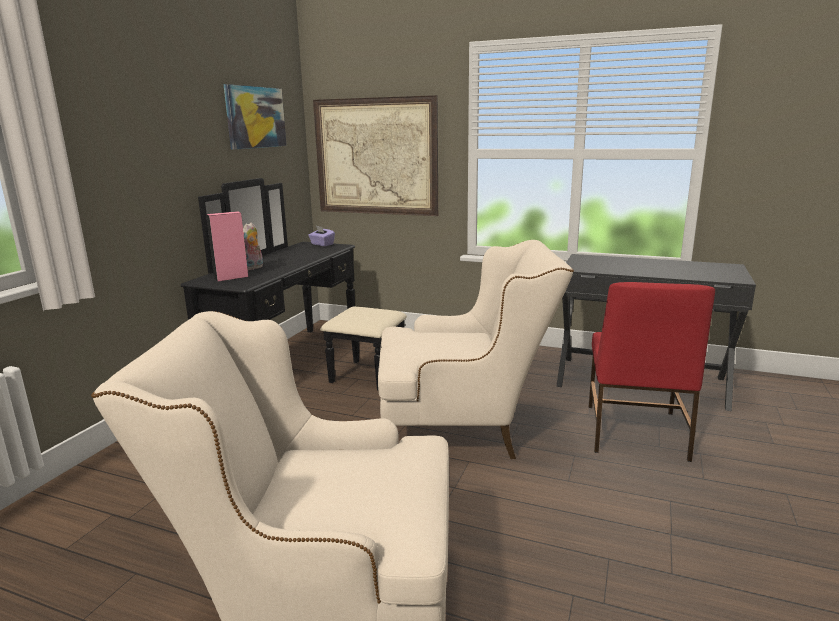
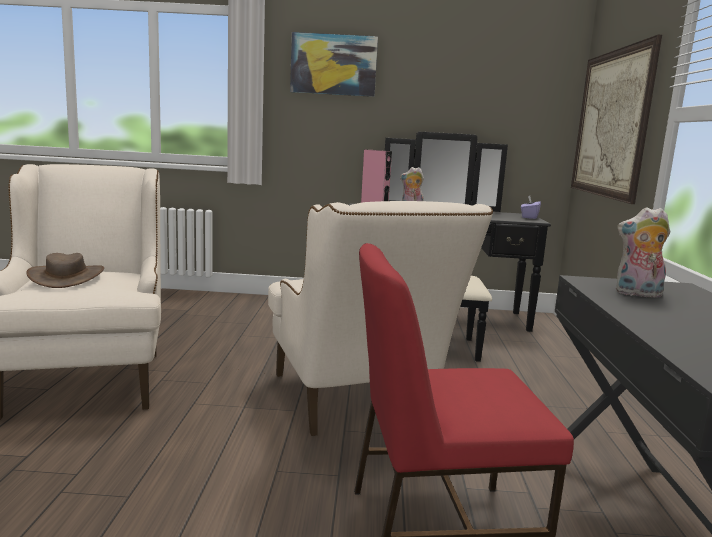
camera: 70 degrees right, 5 degrees down
(255, 117) = (491, 76): picture -> picture (333, 65)
(356, 483) = (67, 277): none -> brown hat
(604, 266) = (637, 294): none -> plush toy

